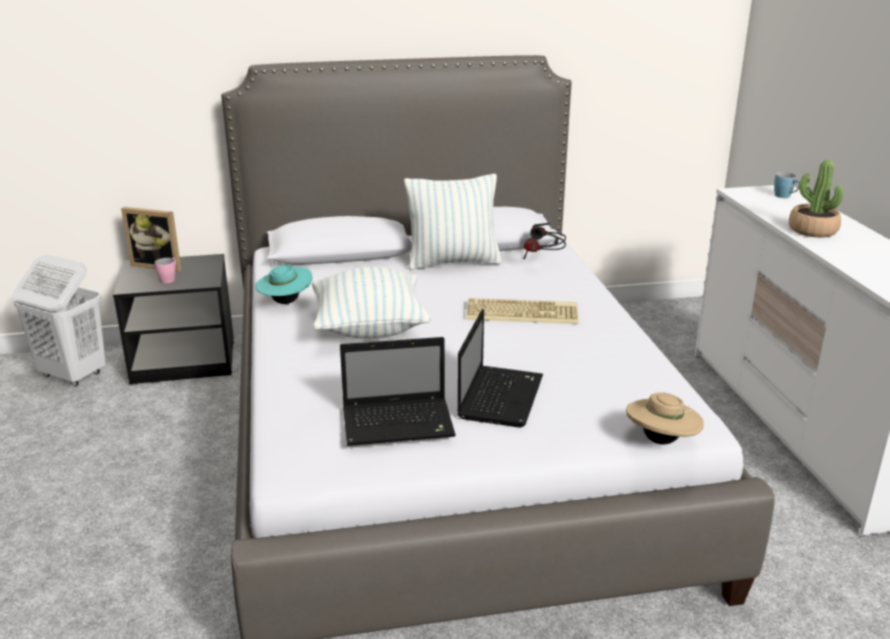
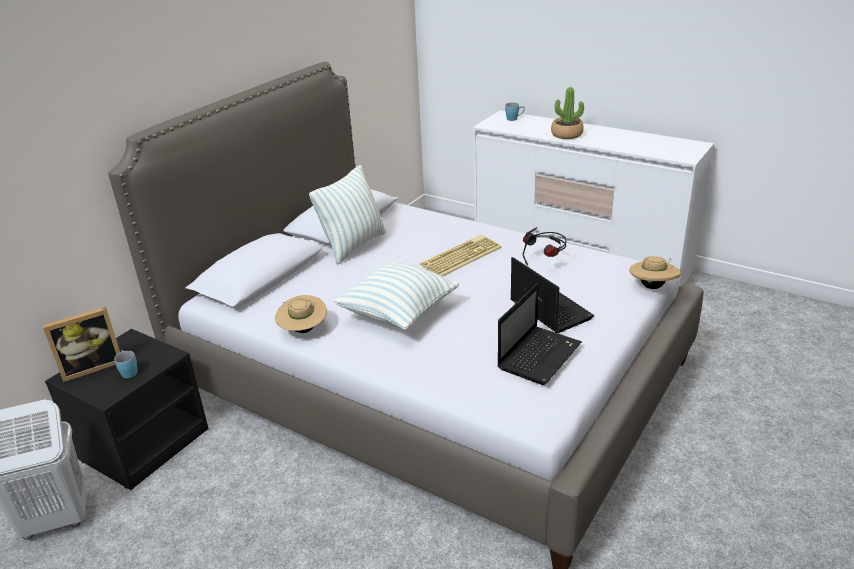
camera: 45 degrees left, 5 degrees up
(169, 279) = (128, 371): pink mug -> blue mug
(285, 302) = (303, 330): turquoise hat -> beige hat
(542, 264) = (409, 221): headphones -> headphones (545, 262)

